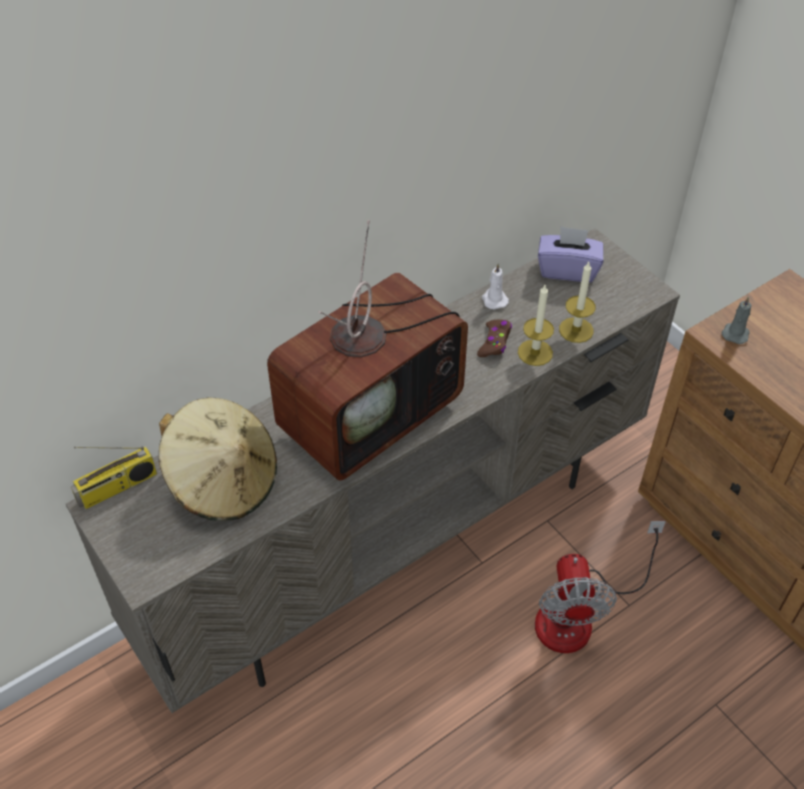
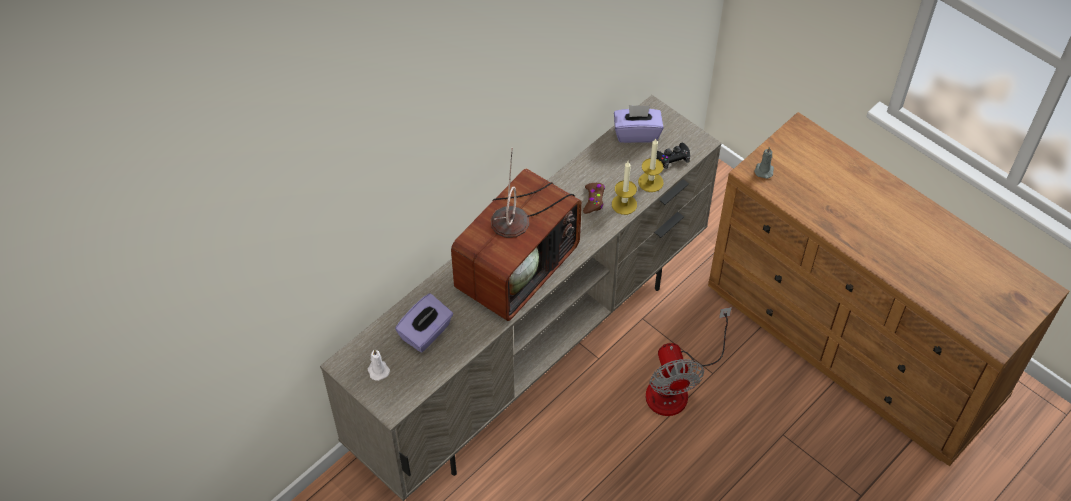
camera: 10 degrees left, 5 degrees up
(117, 488) = (353, 349): radio -> none
(223, 481) = (426, 333): beige hat -> purple tissue box
(494, 299) = (587, 165): white candle -> white candle (378, 370)
(610, 304) = (672, 158): none -> black game controller

